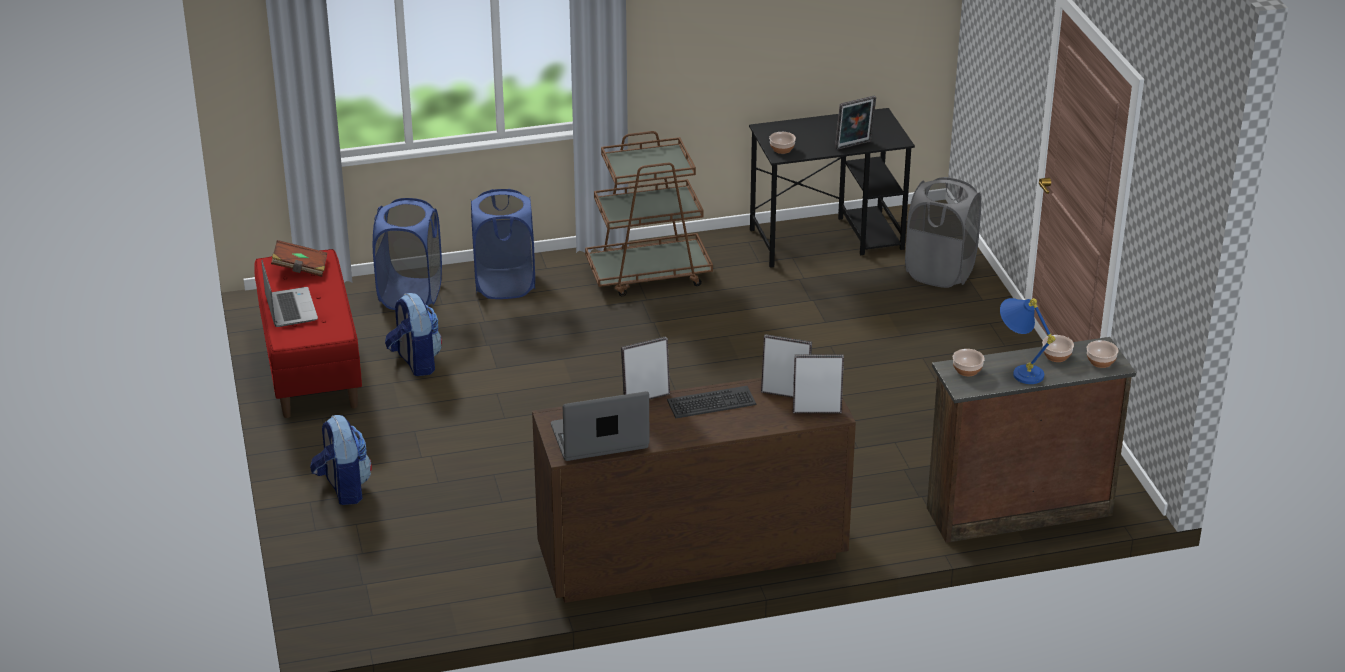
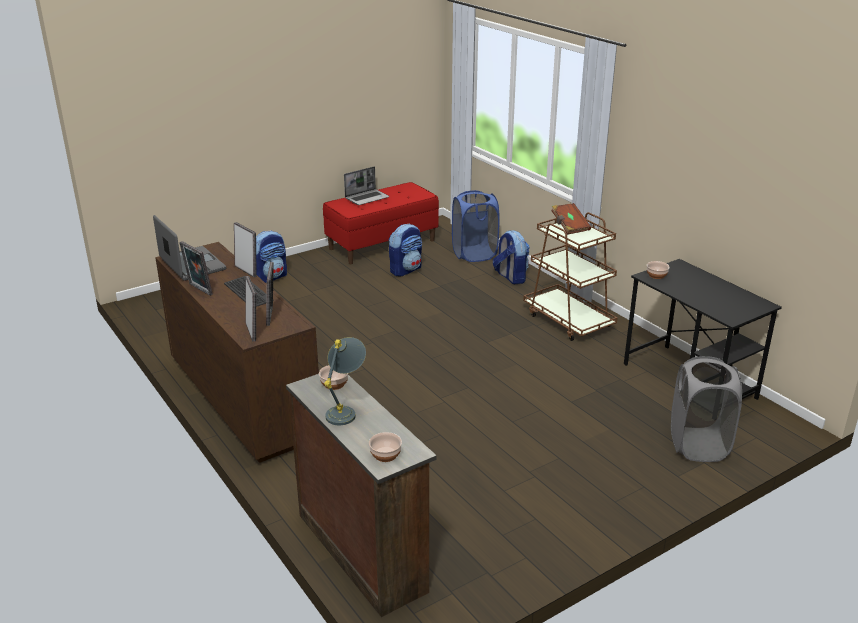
camera: 70 degrees right, 5 degrees down
(300, 268) = (409, 192): brown book -> brown book (569, 226)
(504, 284) = (510, 277): blue laundry basket -> backpack
(854, 146) = (697, 302): picture frame -> picture frame (199, 290)
(1019, 371) = (346, 410): blue table lamp -> grey table lamp
(1056, 356) = (382, 427): bowl -> none

